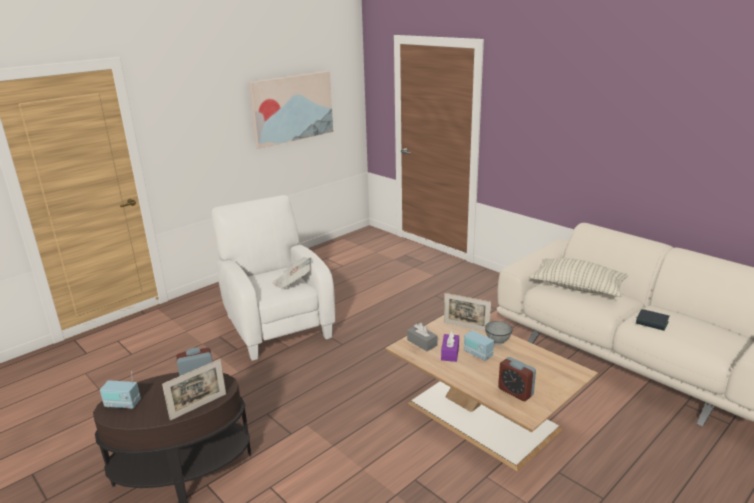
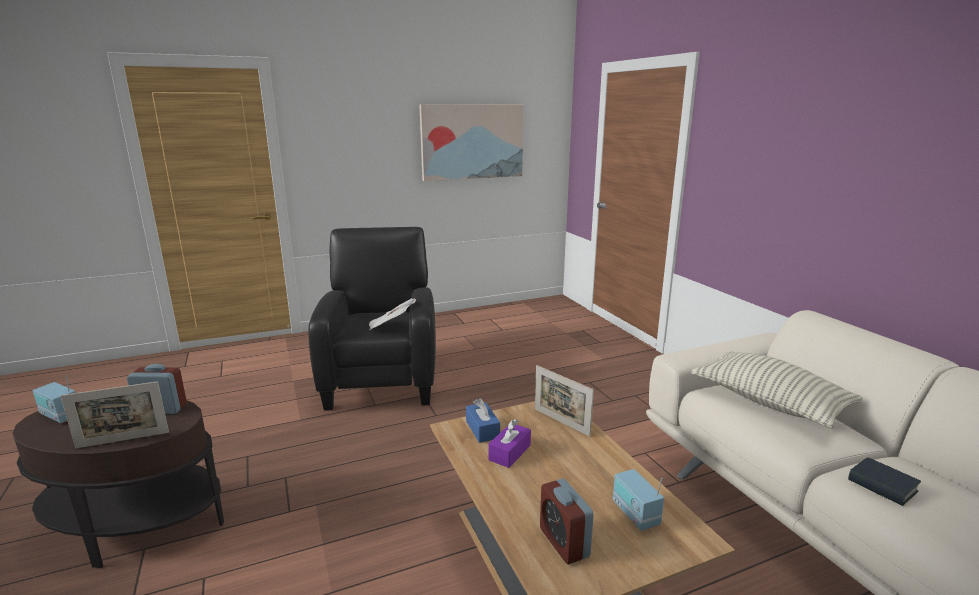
camera: 20 degrees right, 5 degrees down
(276, 324) = (383, 377): white armchair -> black armchair
(422, 343) = (482, 429): grey tissue box -> blue tissue box
(478, 354) = (549, 465): radio -> radio (635, 514)
(498, 341) = (593, 453): grey bowl -> none

